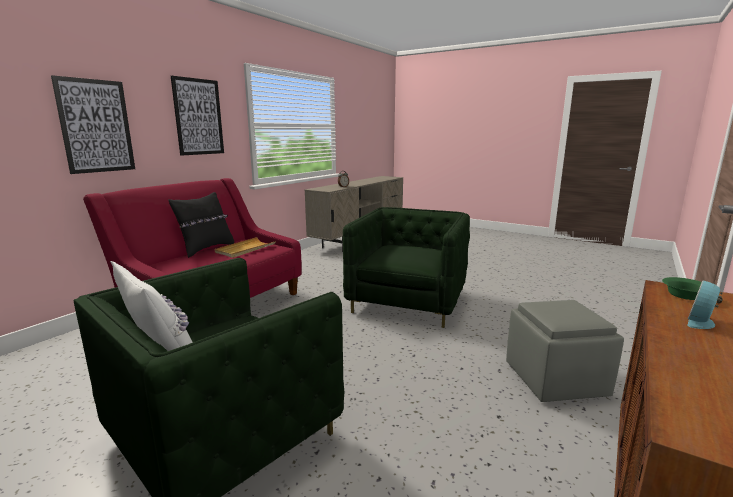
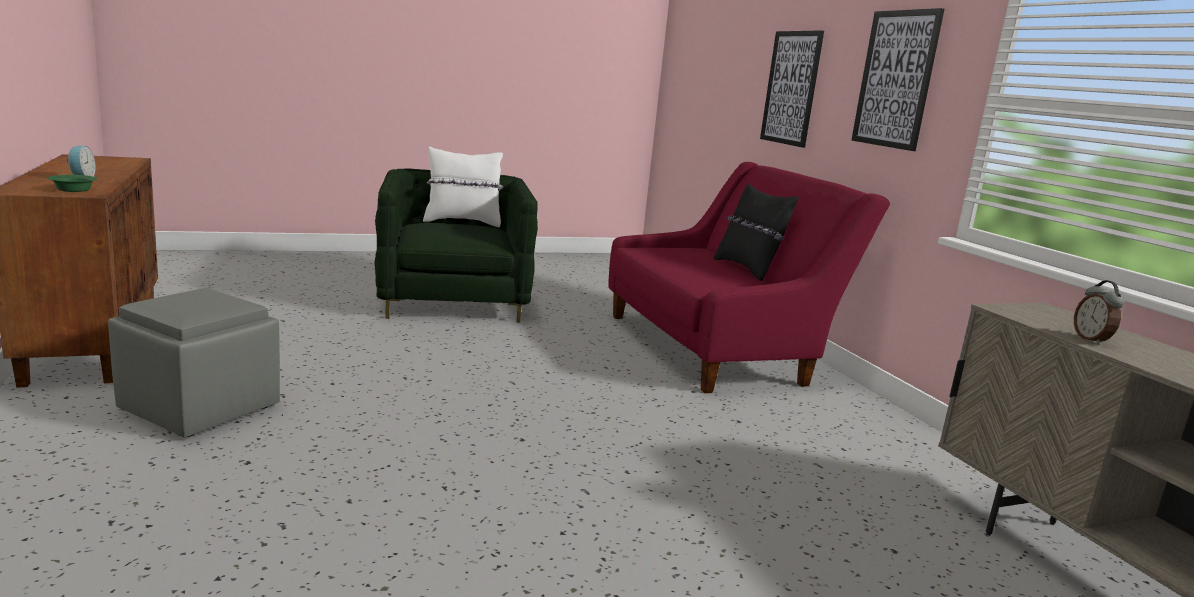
camera: 125 degrees right, 0 degrees up
(245, 249) = (716, 277): beige tray -> none
(408, 302) = (541, 444): green armchair -> none

